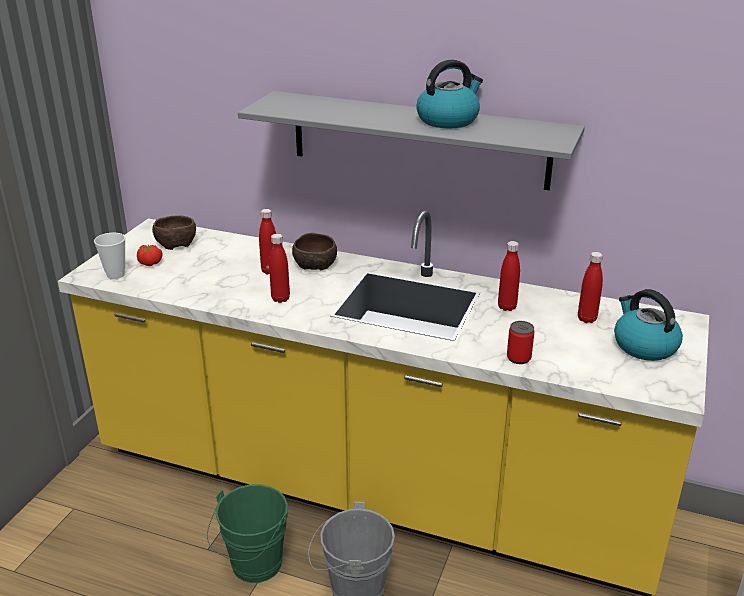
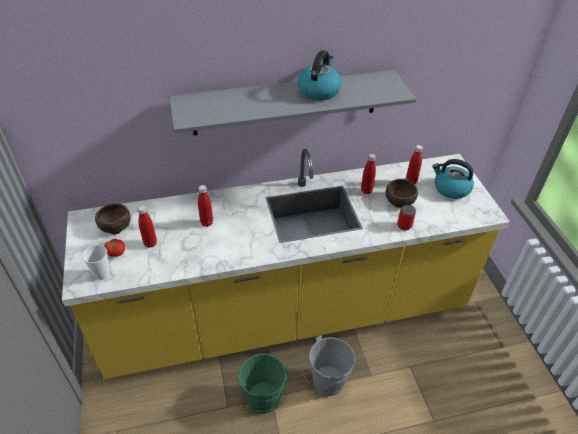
camera: 35 degrees left, 15 degrees up
(280, 299) = (237, 243): red bottle -> red bottle (150, 243)
(315, 264) = (230, 204): brown bowl -> brown bowl (400, 200)

